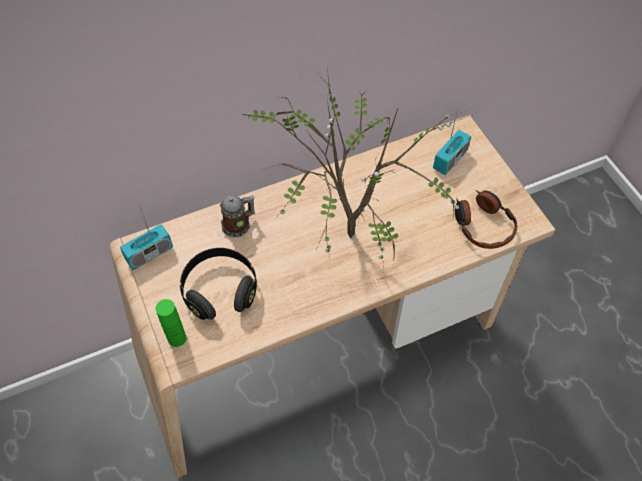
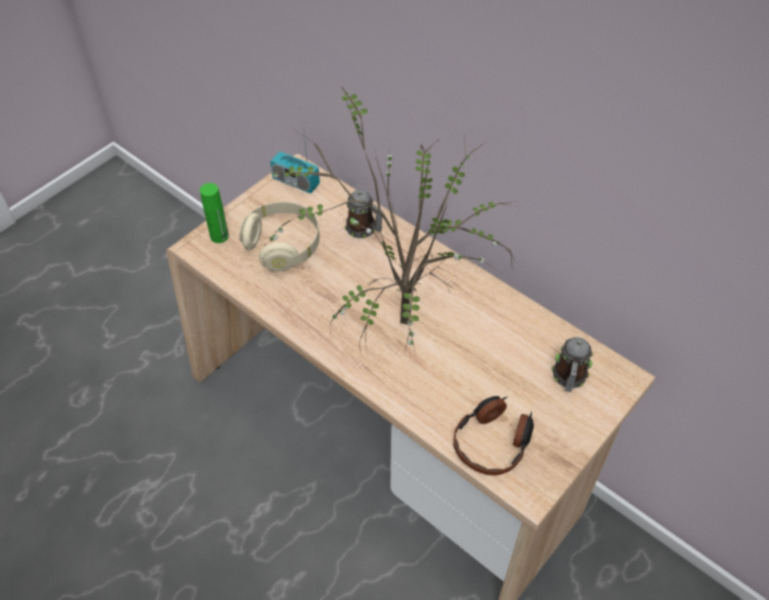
camera: 65 degrees right, 5 degrees down
(220, 290) = (283, 245): black headphones -> beige headphones
(450, 160) = (568, 378): radio -> mug

